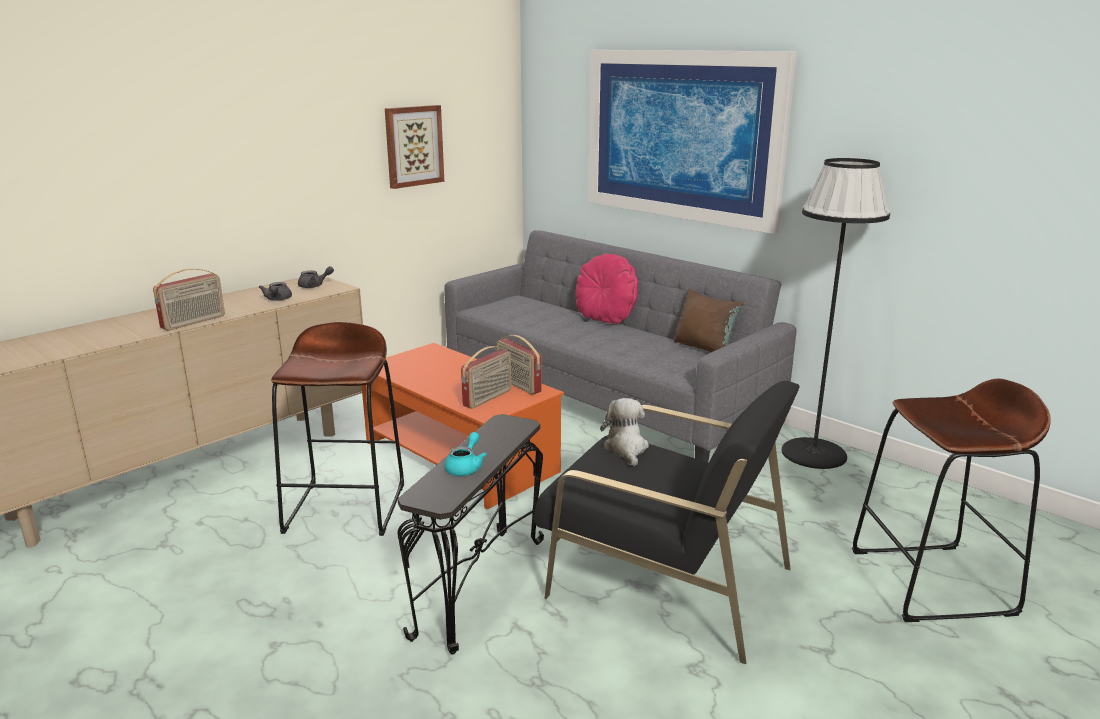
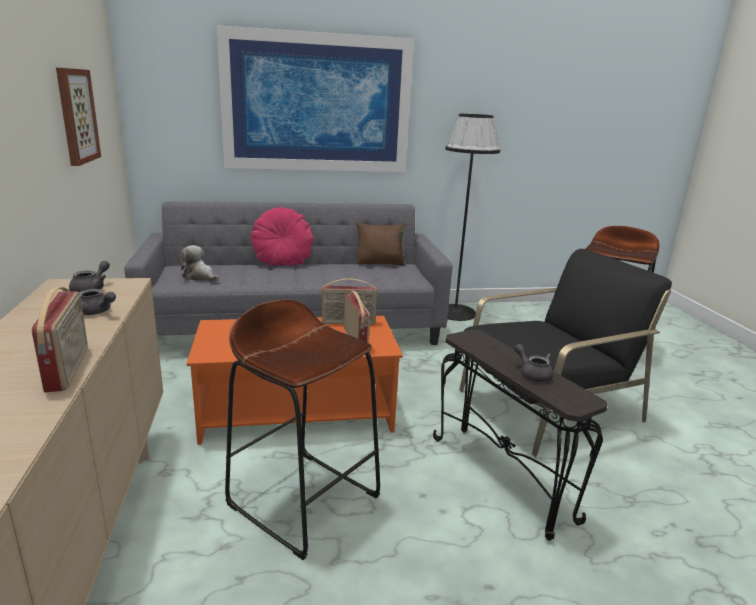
camera: 55 degrees left, 0 degrees up
(465, 467) = (532, 374): turquoise teapot -> grey teapot
(626, 449) = (503, 330): plush toy -> plush toy (199, 277)

